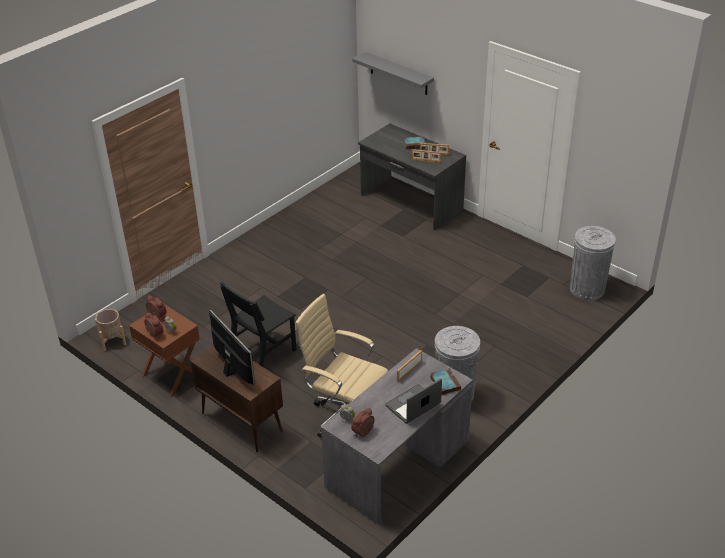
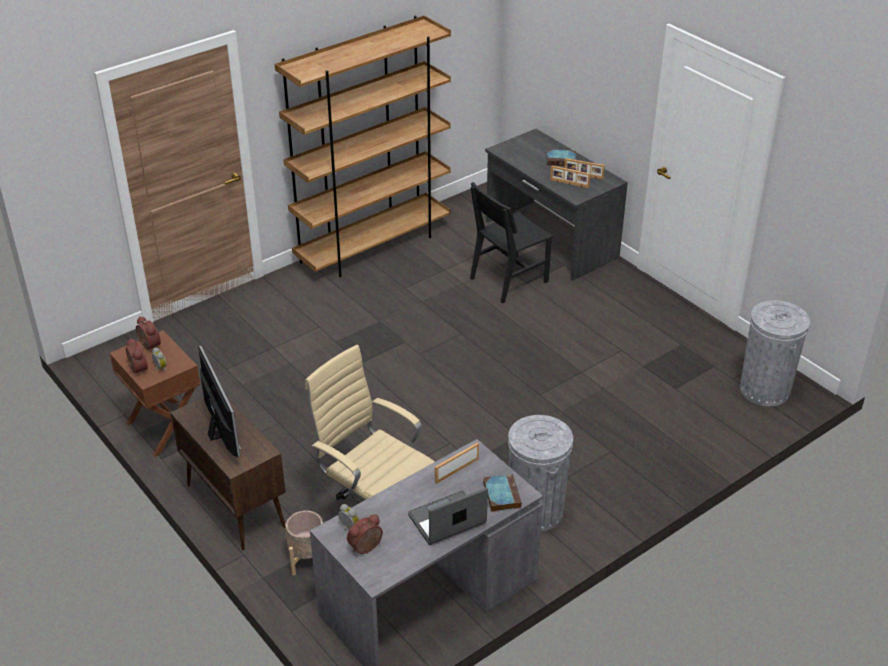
camera: 10 degrees right, 0 degrees up
(112, 341) = (105, 371): beige planter -> beige planter (307, 559)
(263, 352) = (293, 415): black chair -> black chair (509, 280)
(284, 223) = (373, 246): none -> brown bookcase
(398, 74) = (550, 61): grey shelf -> none

